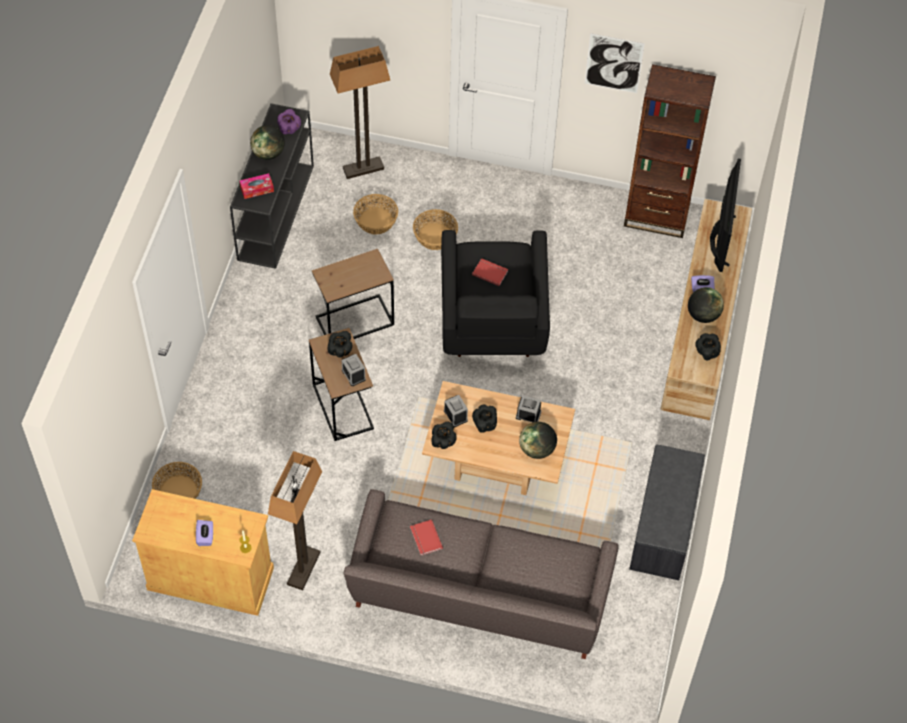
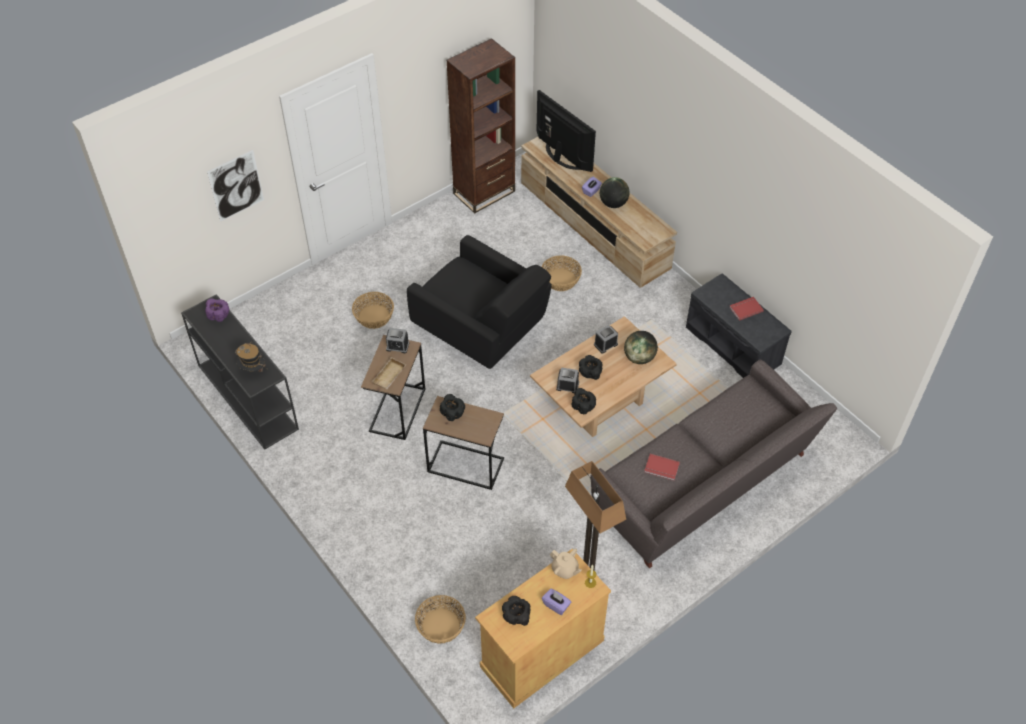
camera: 50 degrees left, 5 degrees down
(243, 522) = (565, 569): none -> beige teapot
(257, 189) = (253, 370): tissue box -> hat
(268, 153) = (227, 342): globe -> none
(339, 282) = (390, 376): none -> beige tray
(353, 375) = (483, 419): alarm clock -> alarm clock (397, 346)
(363, 168) = (268, 319): floor lamp -> none
(376, 221) = (323, 341): basket -> basket (561, 280)
(490, 272) = (463, 290): red book -> red book (745, 309)
(614, 63) = (416, 81): picture -> picture (236, 186)
(706, 352) = (644, 220): black bowl -> black bowl (516, 617)

